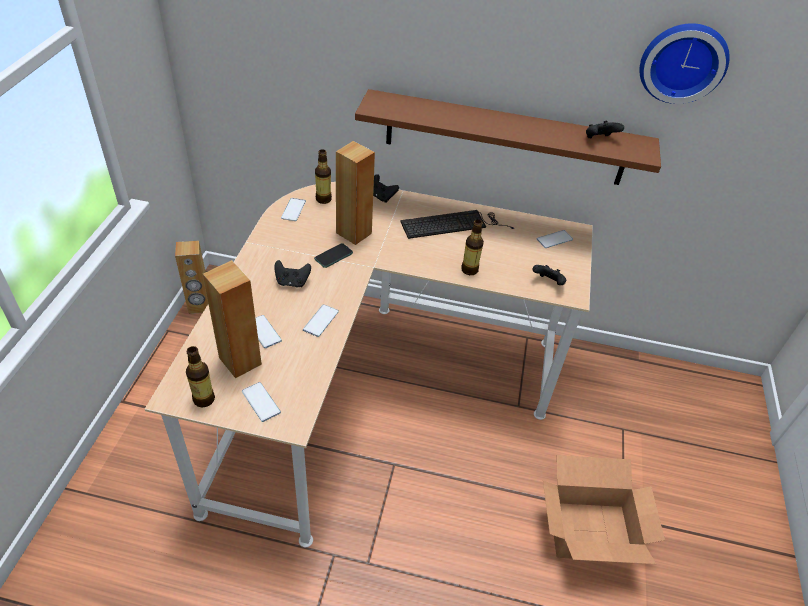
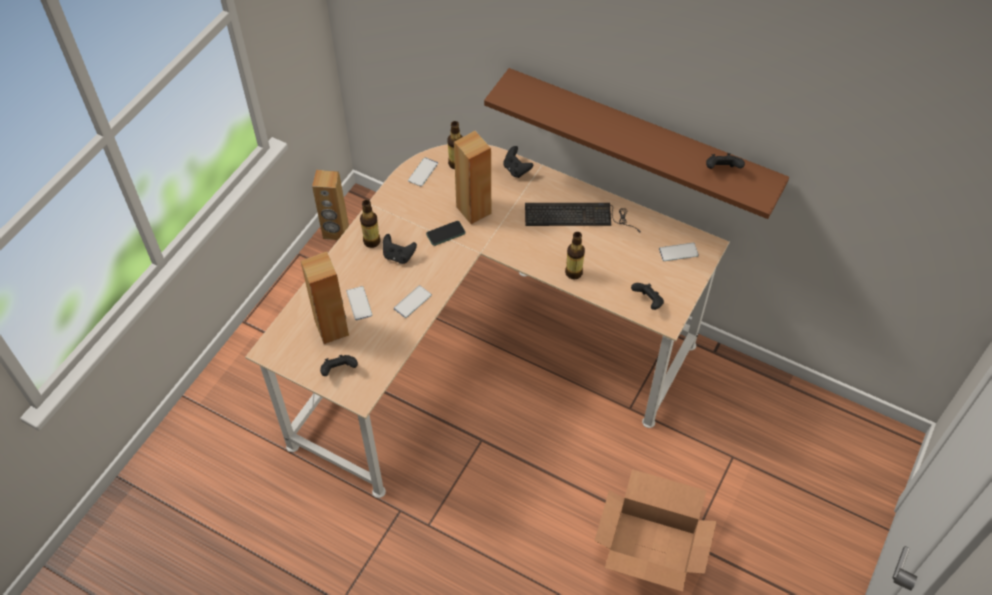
camera: 20 degrees right, 10 degrees up
(204, 399) = (293, 358): bottle -> bottle (372, 241)
(261, 402) = (339, 370): phone -> black game controller
(683, 61) = (804, 115): wall clock -> none

